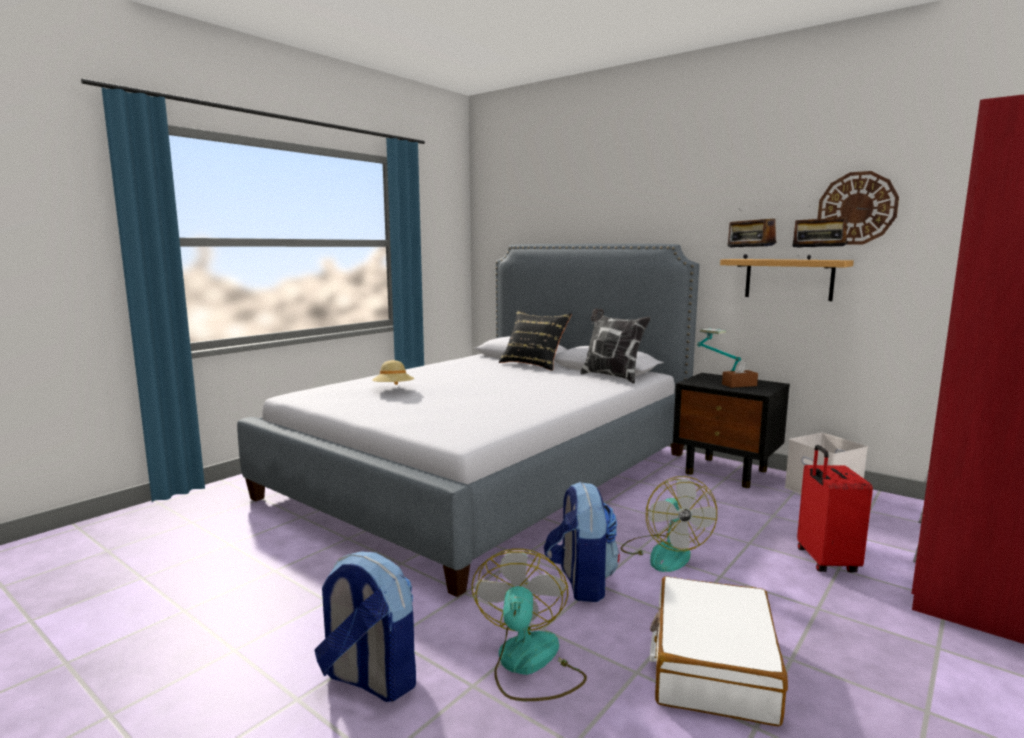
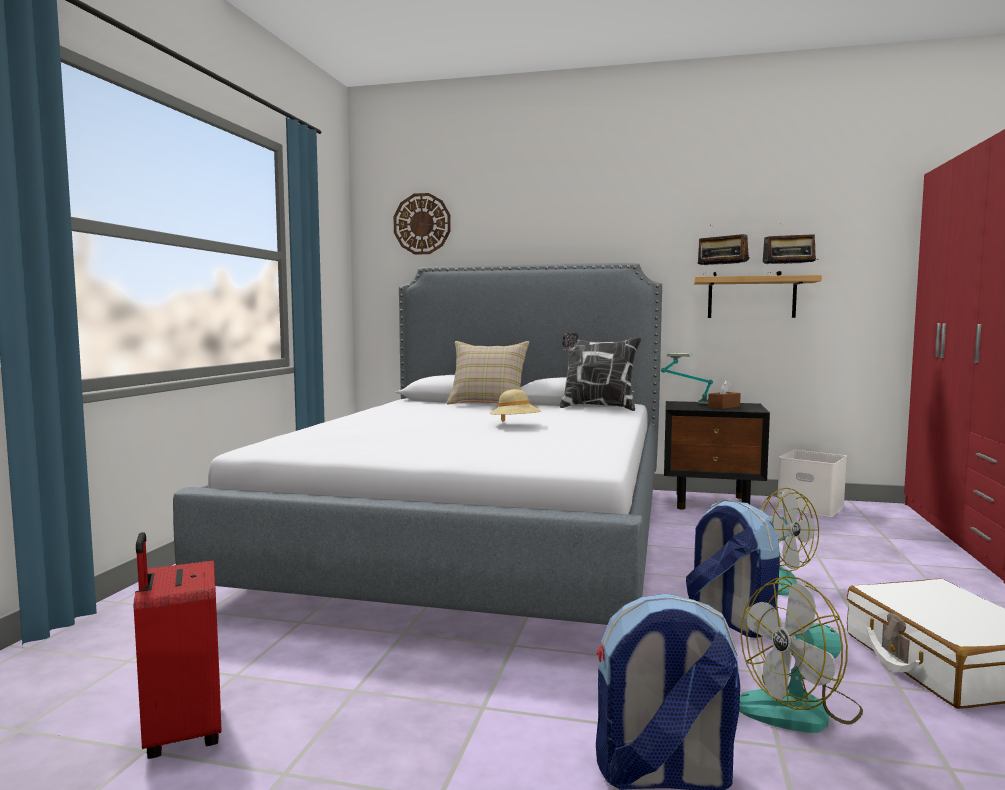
camera: 25 degrees left, 5 degrees down
(393, 389) = (390, 432): beige hat -> beige hat (515, 425)
(528, 665) = (800, 709): fan -> fan turned 90 degrees counterclockwise
(534, 364) = (488, 404): black pillow -> beige pillow
(825, 561) = (895, 560): red suitcase -> red suitcase (181, 732)
(857, 208) = (813, 227): wall clock -> wall clock (422, 224)

